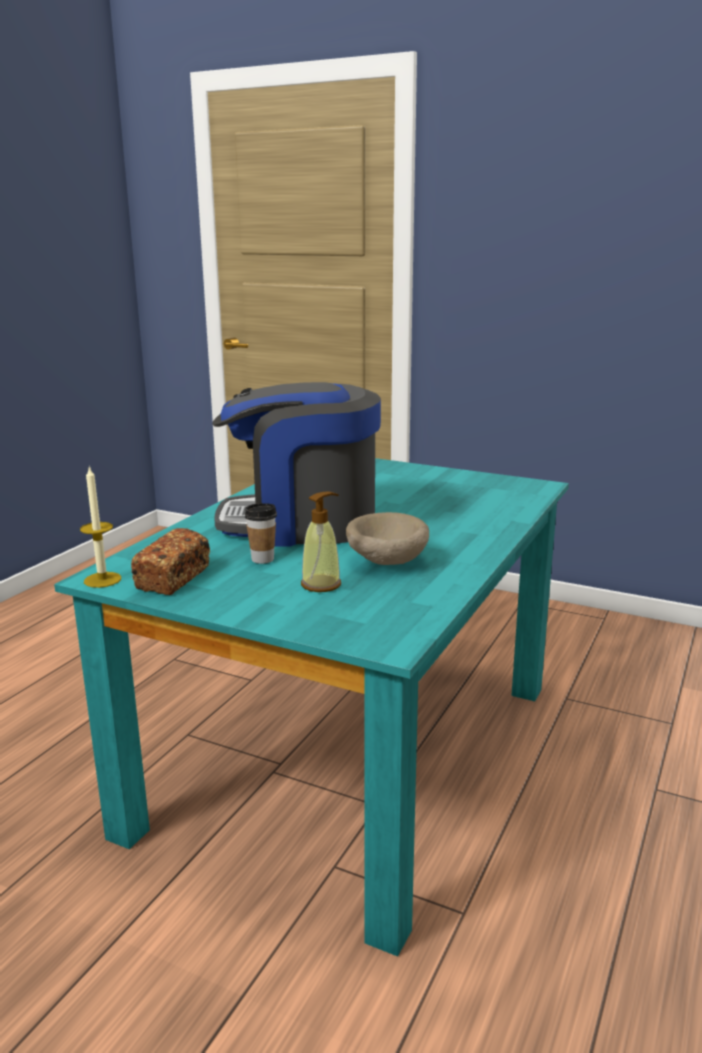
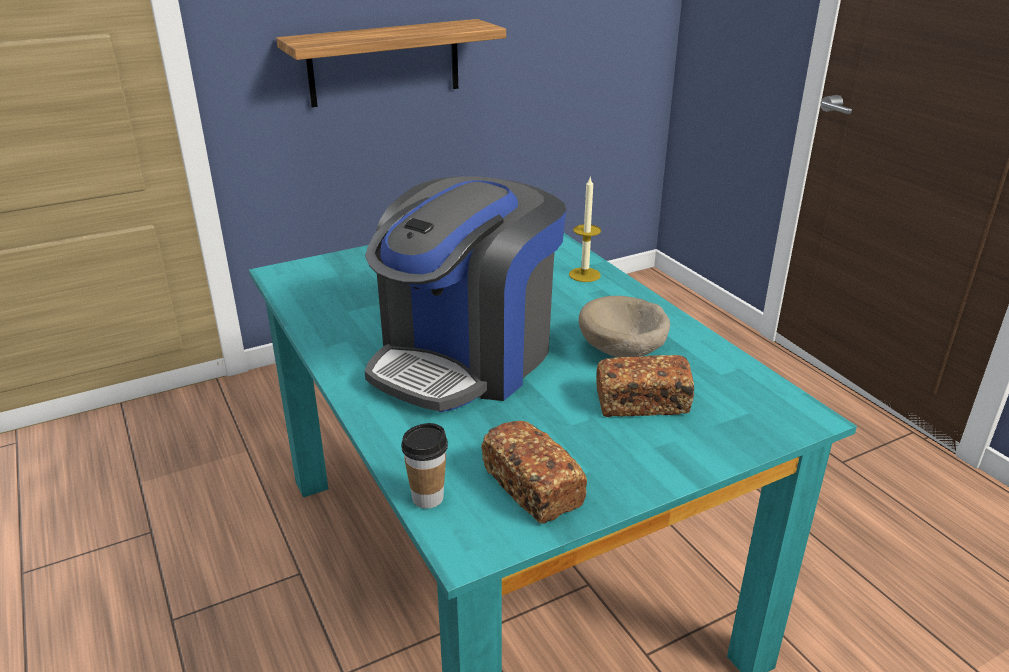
camera: 55 degrees left, 10 degrees up
(102, 580) = (480, 544): candle -> candle (584, 275)
(262, 559) = (540, 413): cup -> cup (427, 498)
(321, 584) = (642, 403): soap dispenser -> bread
(567, 340) = (384, 63): none -> shelf

